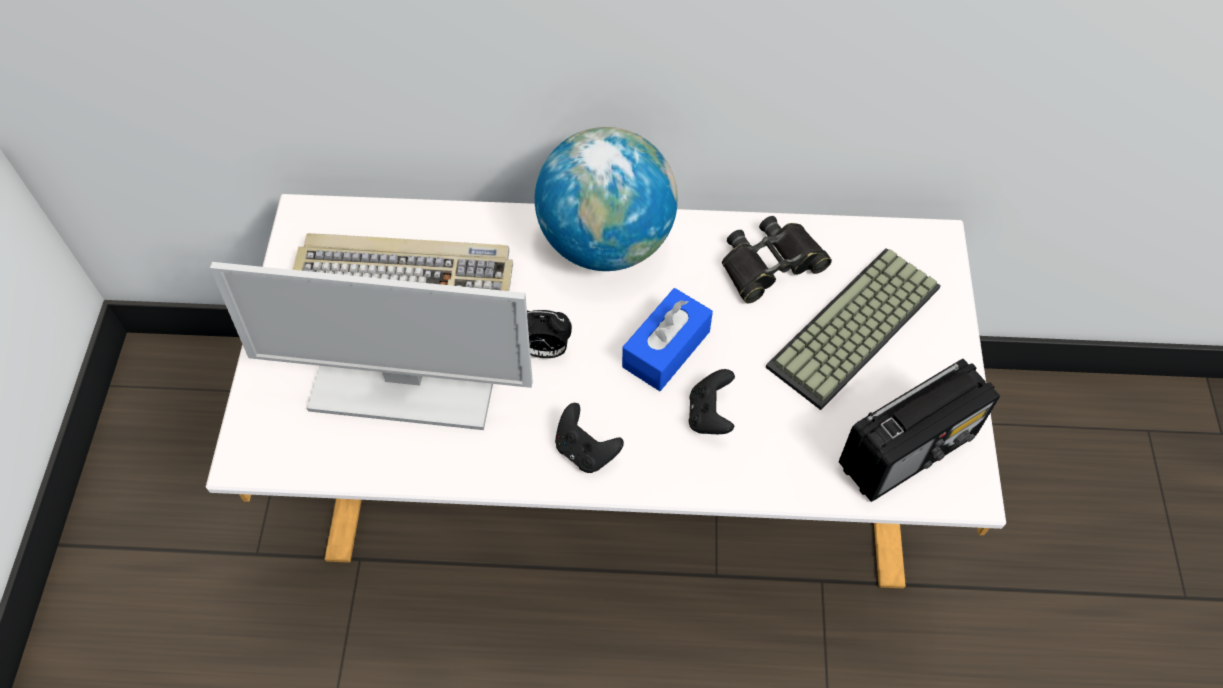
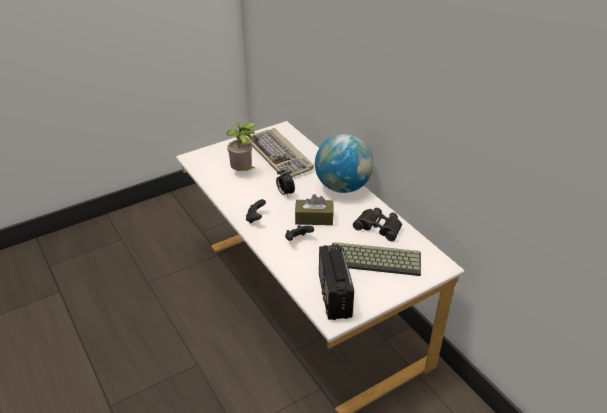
camera: 55 degrees right, 20 degrees down
(402, 384) = (243, 172): monitor -> potted plant
(666, 349) = (314, 218): blue tissue box -> brown tissue box
(908, 450) = (334, 296): radio -> radio turned 60 degrees clockwise

